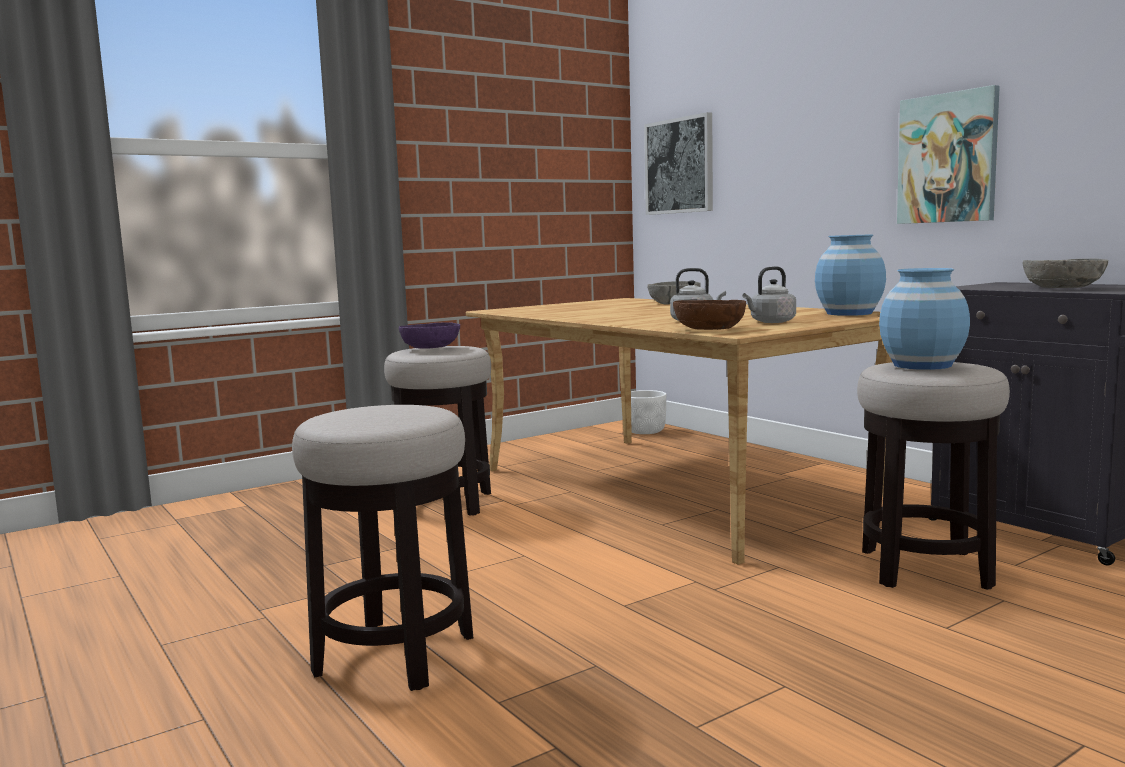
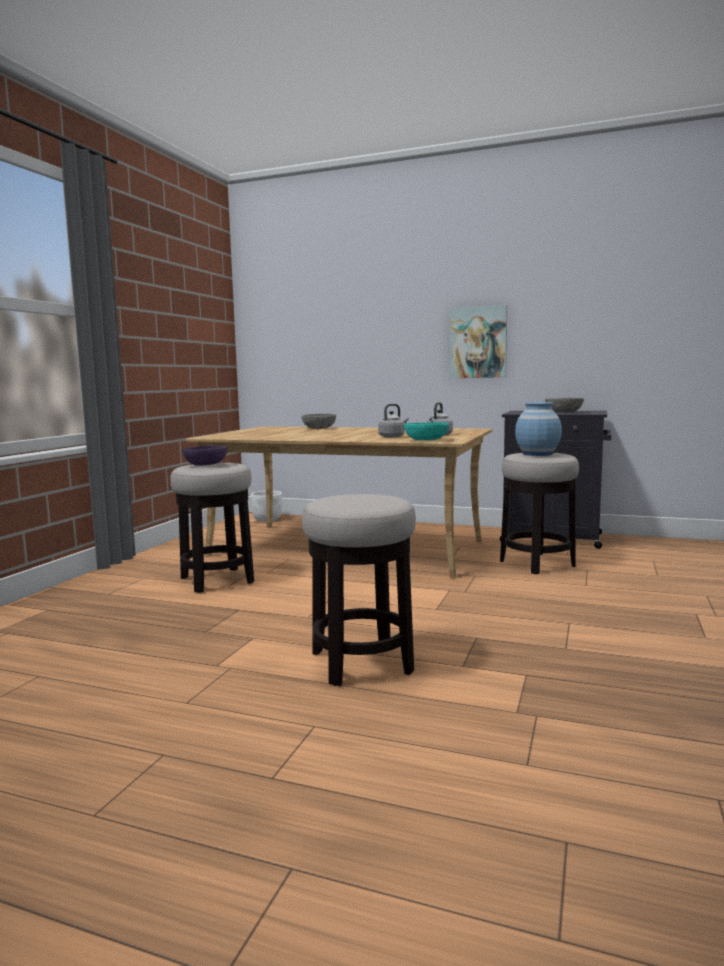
camera: 35 degrees left, 0 degrees up
(679, 166) = (281, 336): picture -> none
(709, 329) = (426, 440): brown bowl -> turquoise bowl
(849, 313) = (456, 429): blue vase -> none

